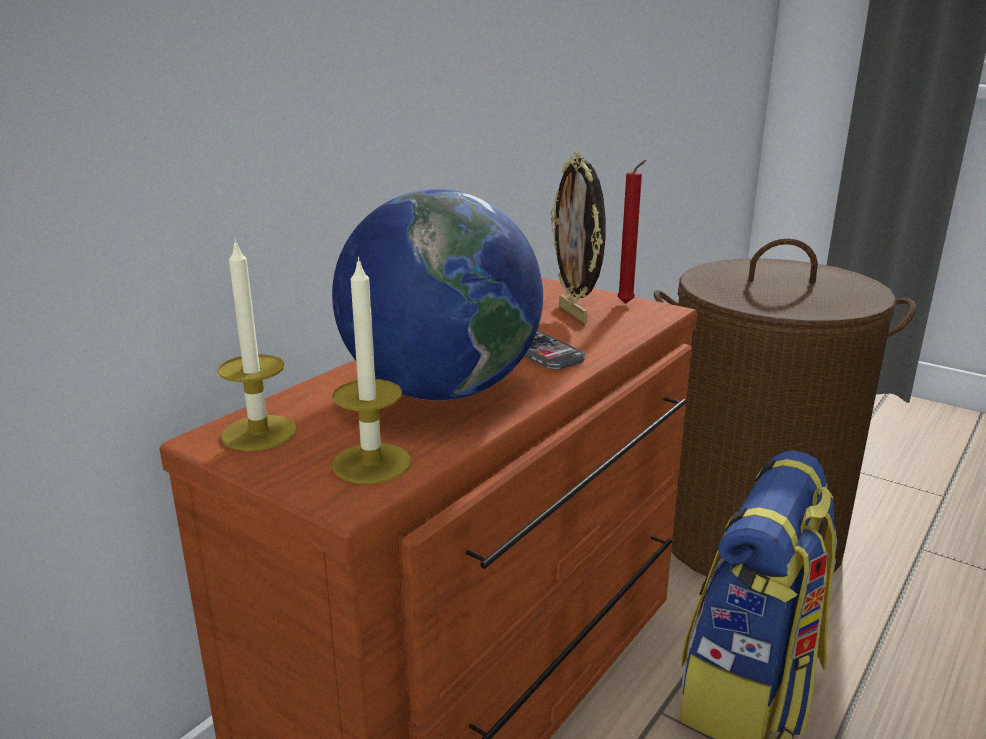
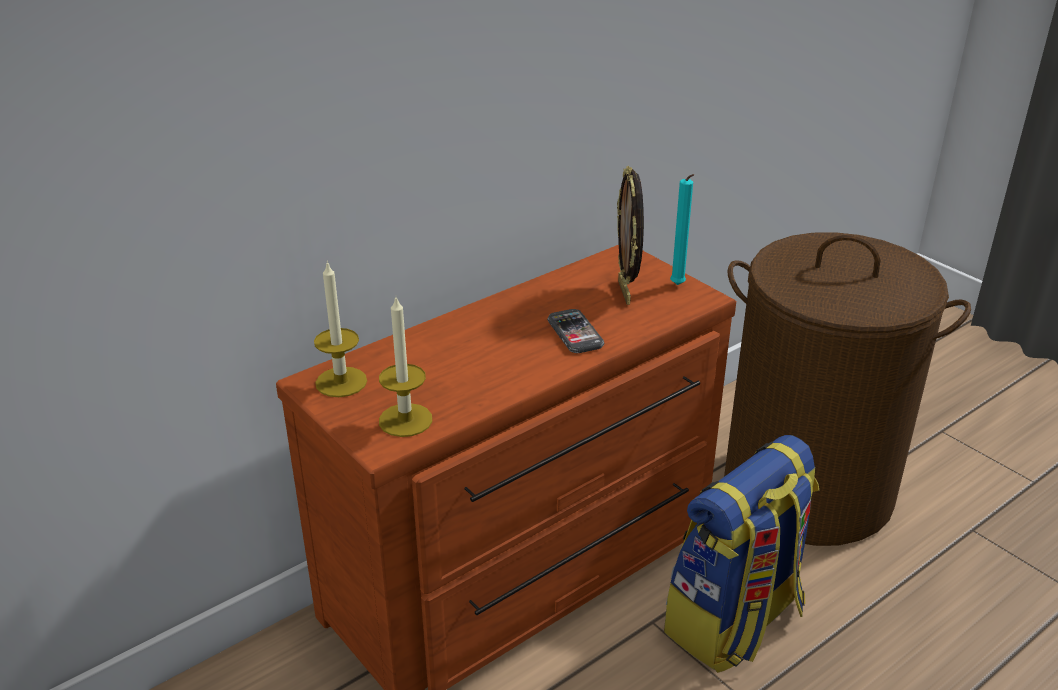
camera: 15 degrees right, 10 degrees up
(440, 390) = (479, 361): globe -> none
(627, 304) = (678, 286): red candle -> turquoise candle

